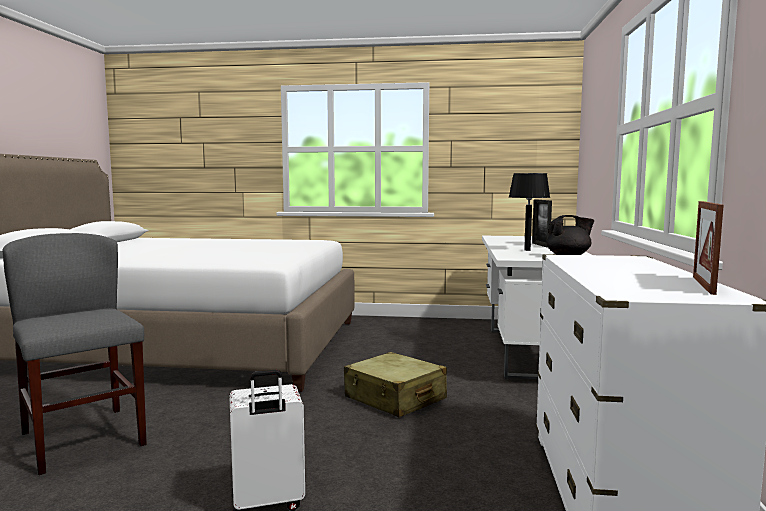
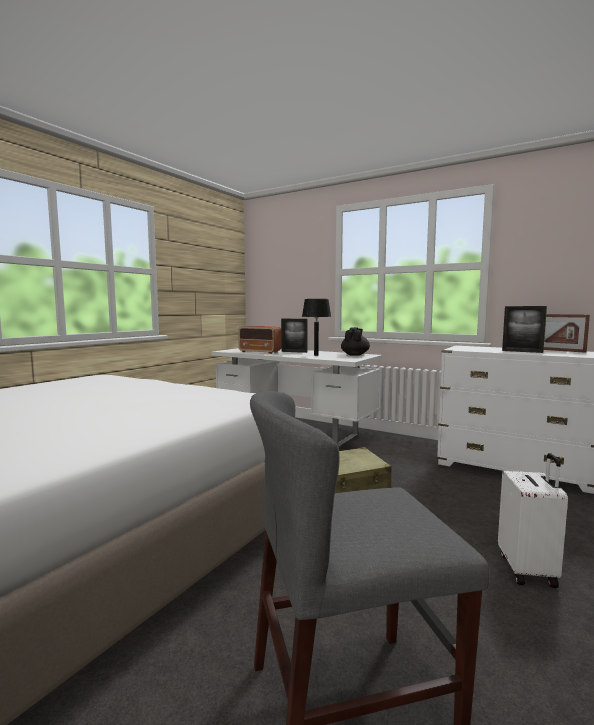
camera: 65 degrees left, 0 degrees up
(509, 241) = (260, 352): none -> radio
(612, 272) = (522, 351): none -> picture frame

